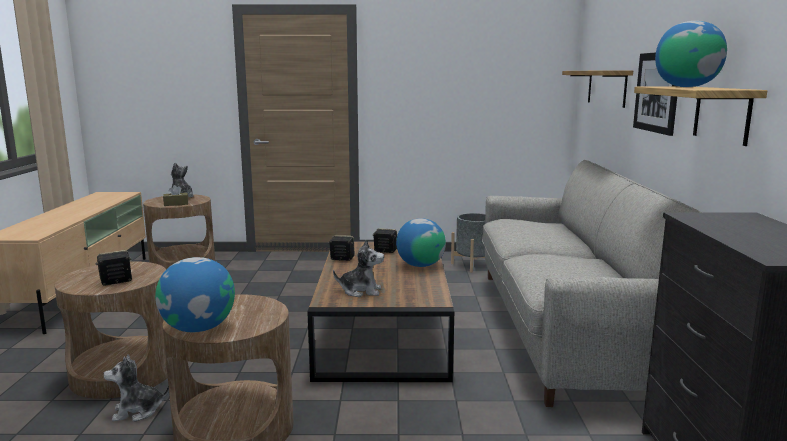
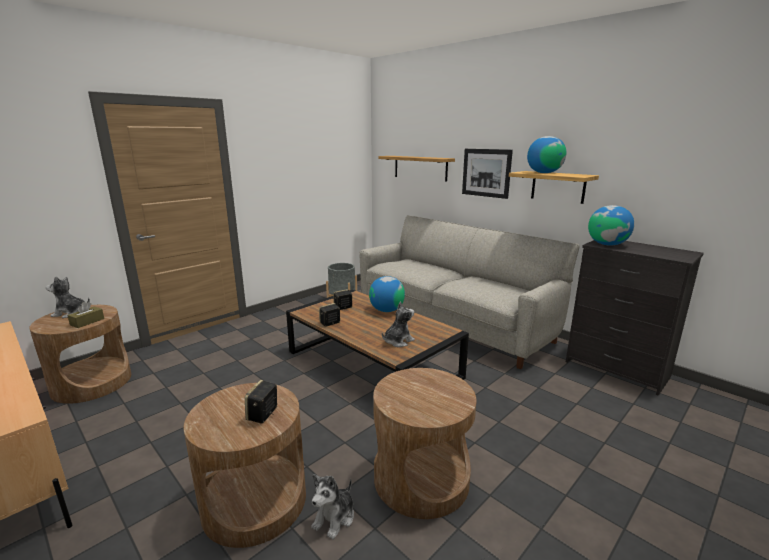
camera: 45 degrees left, 5 degrees up
(198, 328) = (435, 412): globe -> globe (607, 244)

